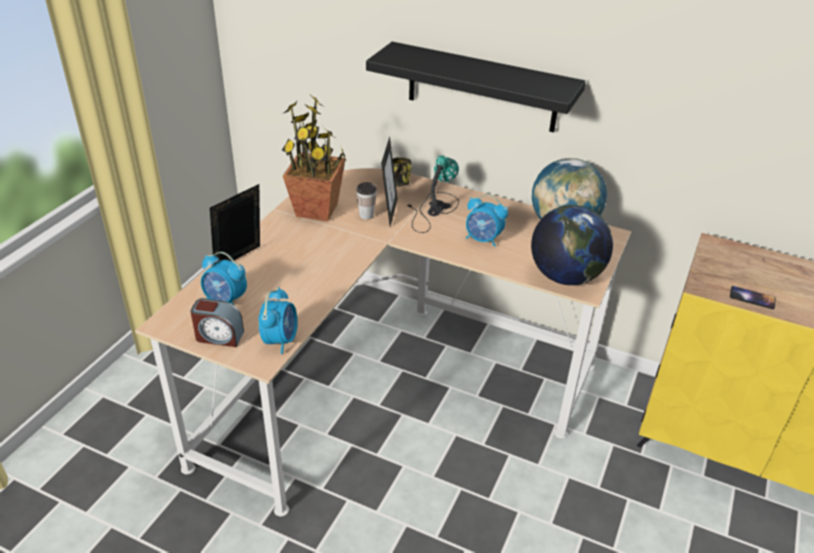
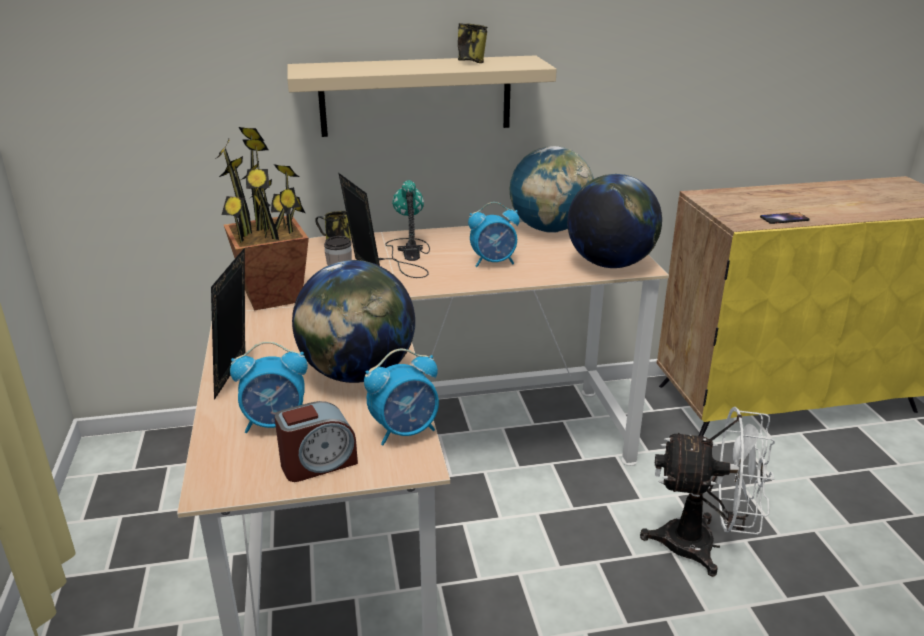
camera: 35 degrees left, 10 degrees down
(280, 340) = (405, 431): alarm clock -> alarm clock turned 90 degrees clockwise
(299, 289) = (357, 374): none -> globe
(482, 88) = (416, 96): black shelf -> beige shelf
(517, 76) = (470, 62): none -> mug
(545, 521) = (703, 545): none -> white fan

